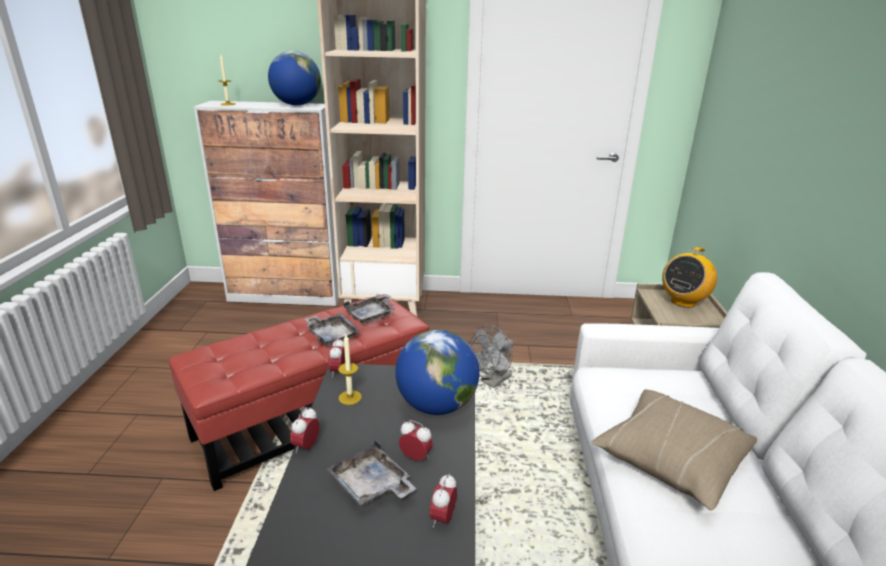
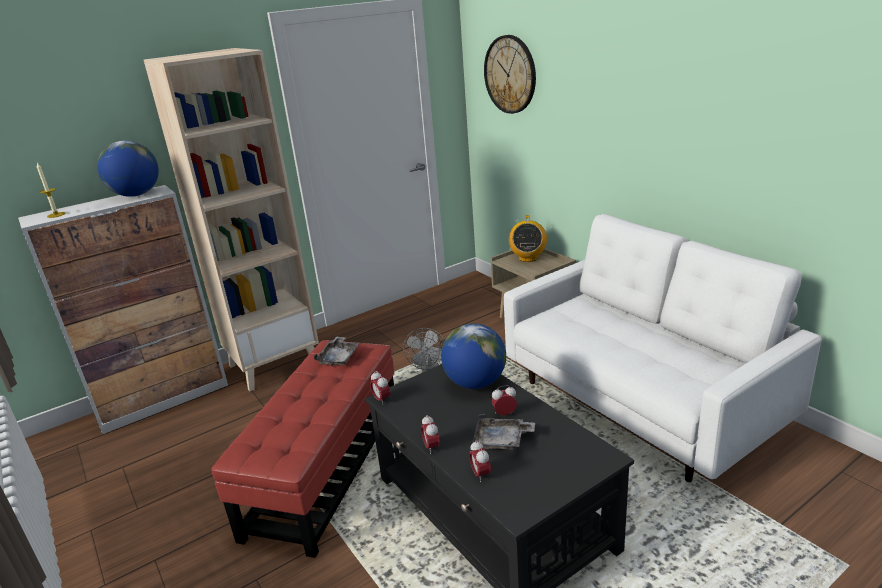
camera: 35 degrees left, 0 degrees up
(331, 335) = (330, 384): grey tray -> none
(350, 397) = (414, 408): candle -> none
(443, 518) = (560, 430): alarm clock -> alarm clock (480, 474)
(670, 459) = (620, 345): beige pillow -> none
(749, 60) = (510, 74): none -> wall clock

